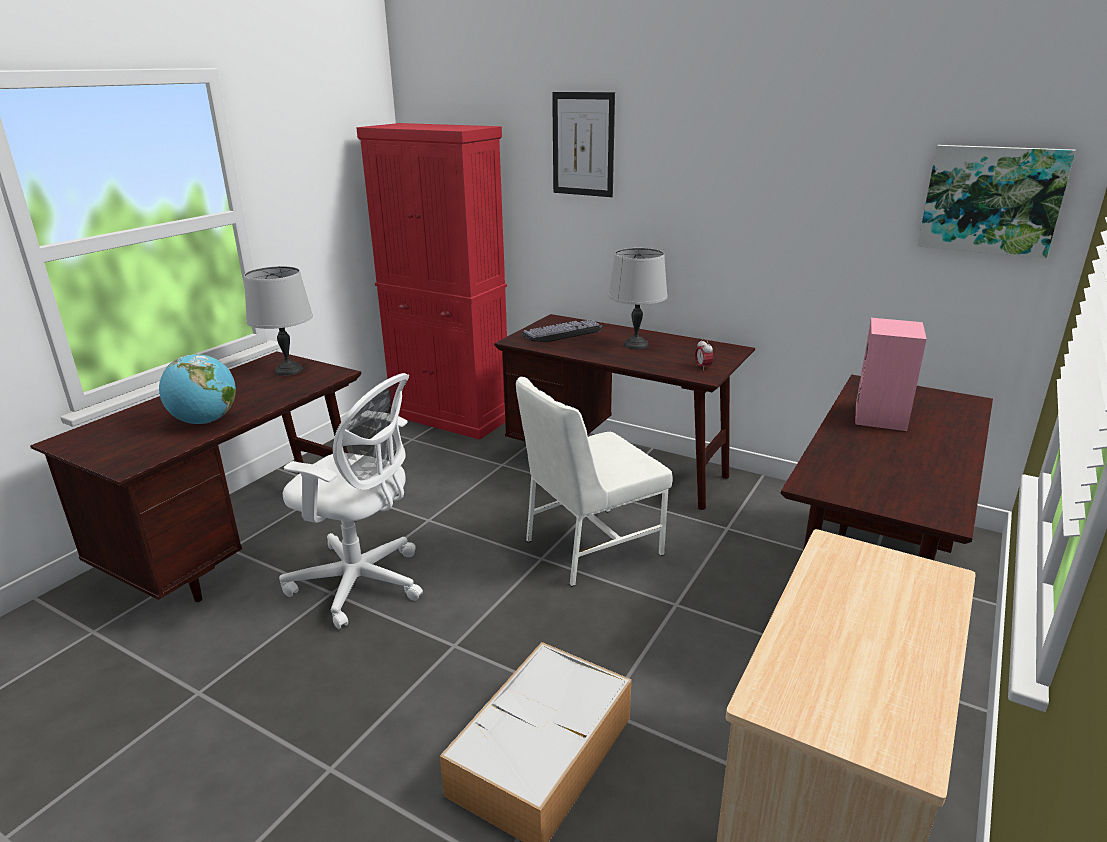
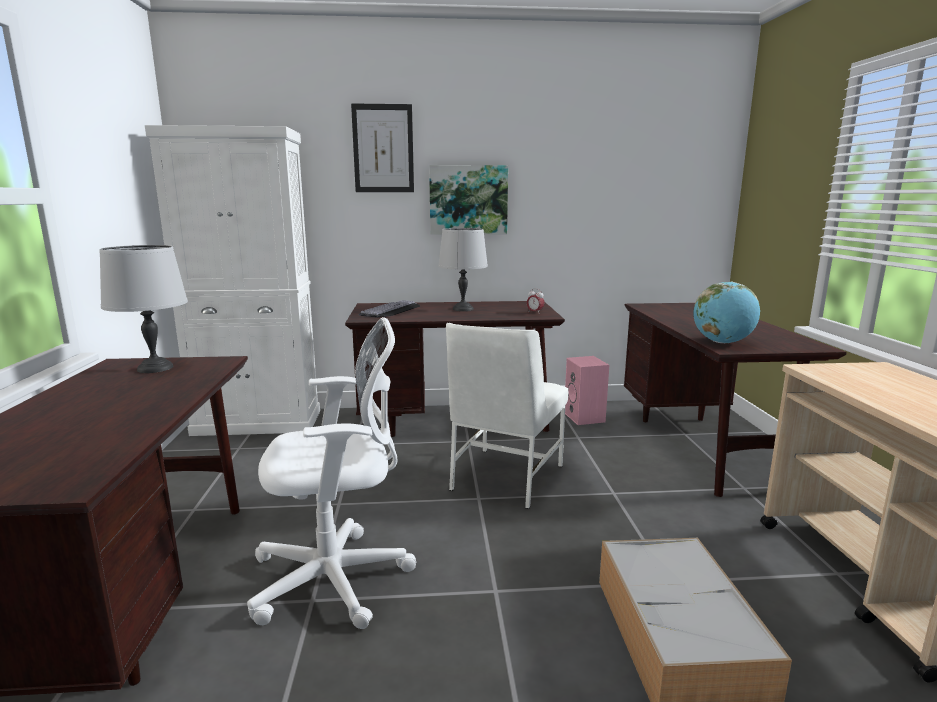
camera: 35 degrees left, 10 degrees down
(205, 421) = (119, 422): globe -> globe (722, 342)
(450, 416) = (258, 423): red cabinet -> white cabinet
(882, 417) = (685, 316): pink speaker -> pink speaker (585, 417)
(991, 200) = (687, 175): picture -> picture (468, 200)

